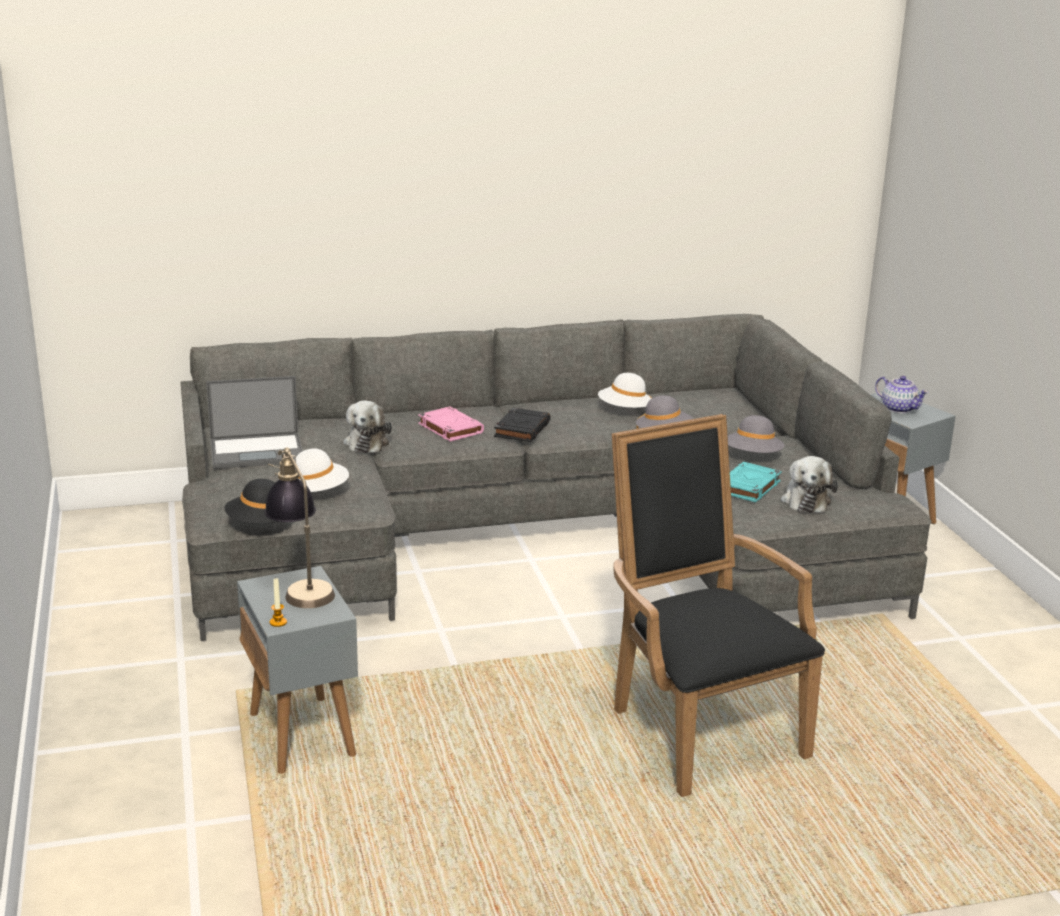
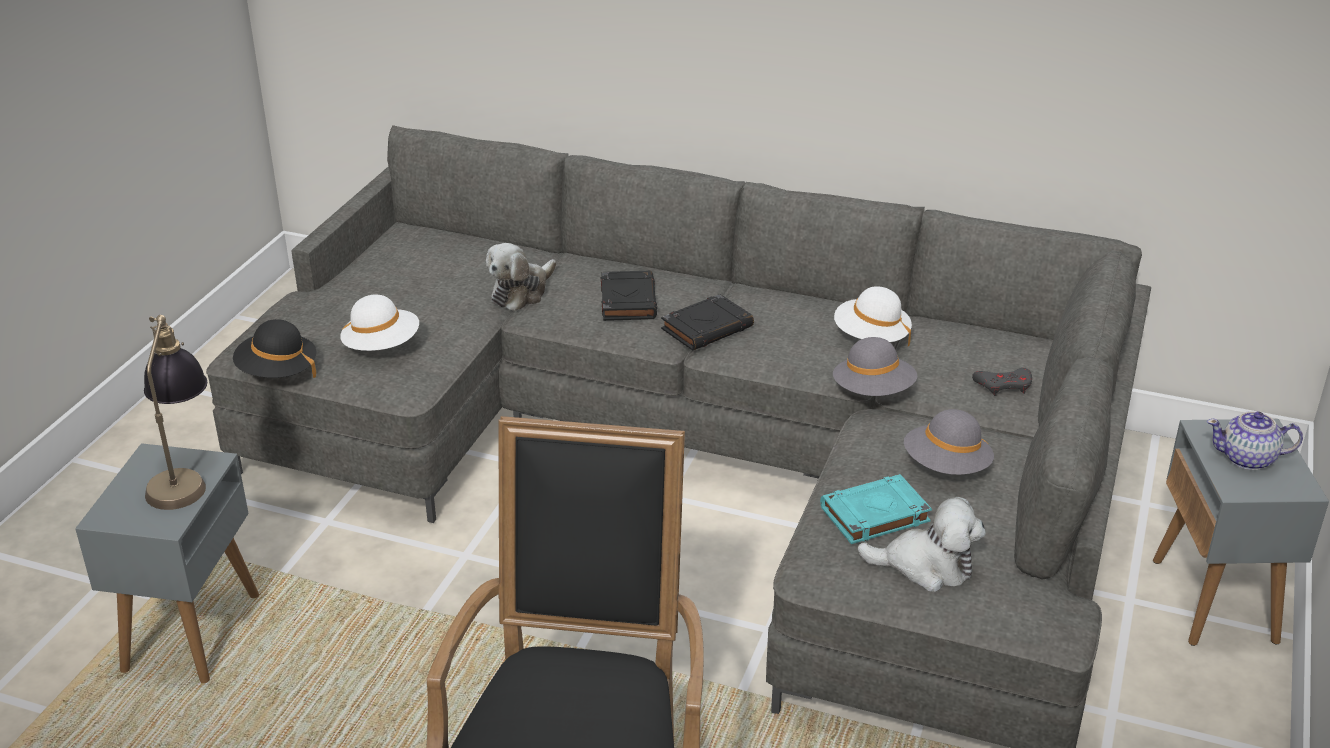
camera: 35 degrees right, 10 degrees up
(258, 451) = (394, 271): laptop -> none
(278, 622) = (105, 514): candle -> none
(450, 428) = (627, 300): pink book -> black book
(729, 414) = (1004, 385): none -> grey game controller
(805, 500) = (926, 566): plush toy -> plush toy turned 120 degrees counterclockwise
(898, 408) = (1248, 459): teapot -> teapot turned 105 degrees clockwise

